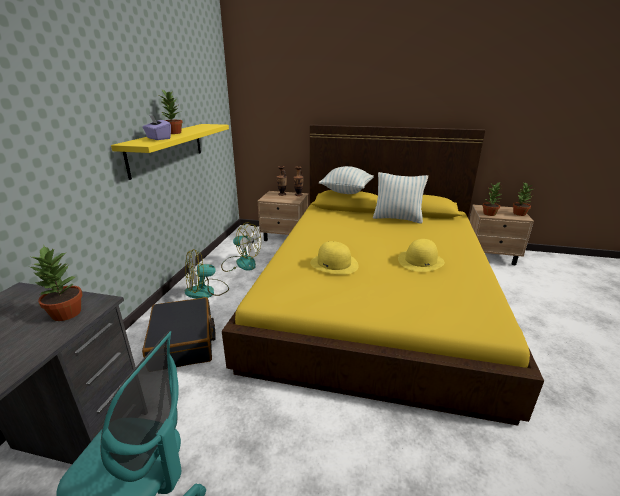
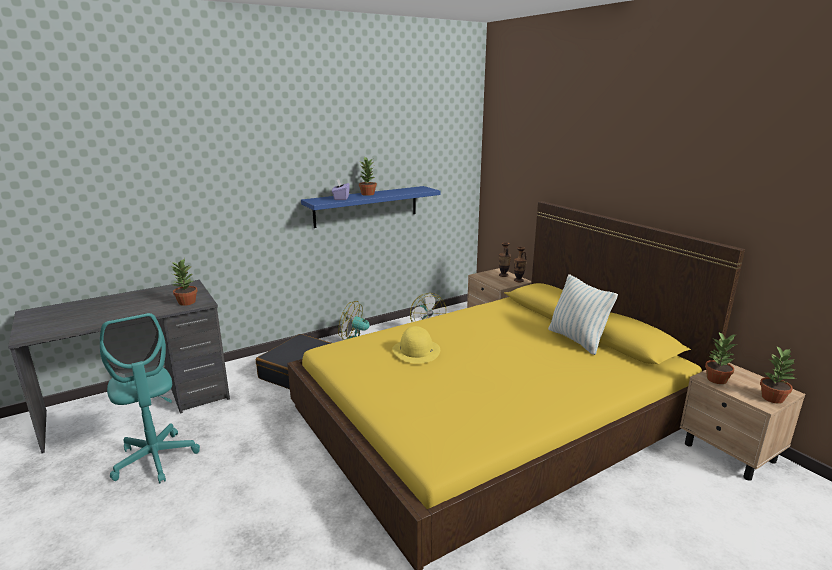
camera: 45 degrees right, 5 degrees down
(167, 148) = (366, 206): yellow shelf -> blue shelf
(346, 191) = (550, 290): pillow -> none
(420, 261) = (500, 384): yellow hat -> none

